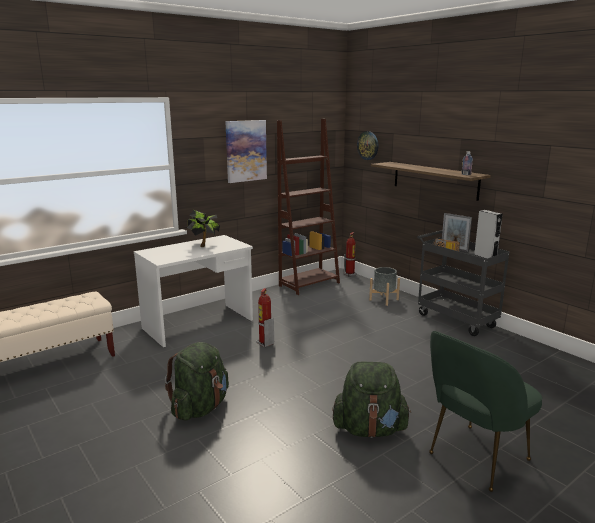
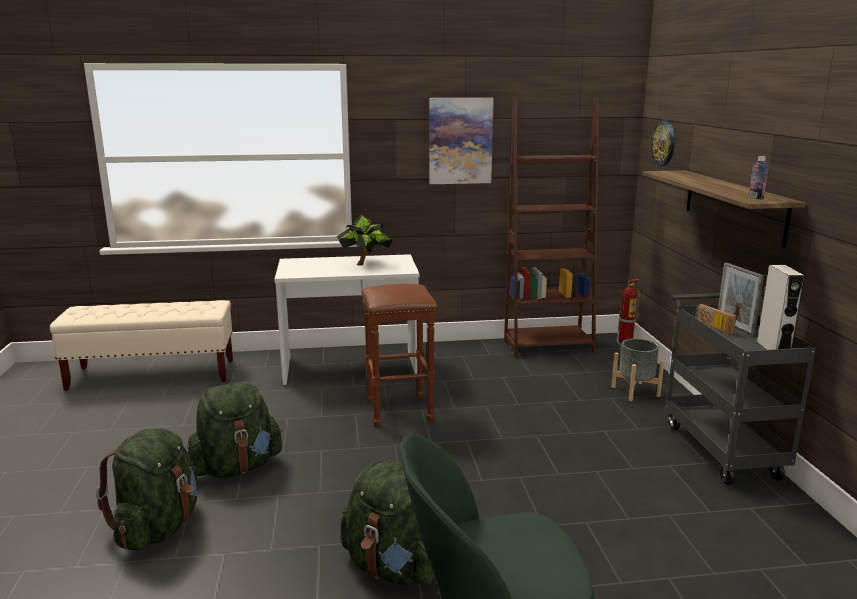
camera: 30 degrees right, 0 degrees up
(194, 462) = (158, 527): none -> green backpack
(265, 343) = (398, 410): fire extinguisher -> brown stool

